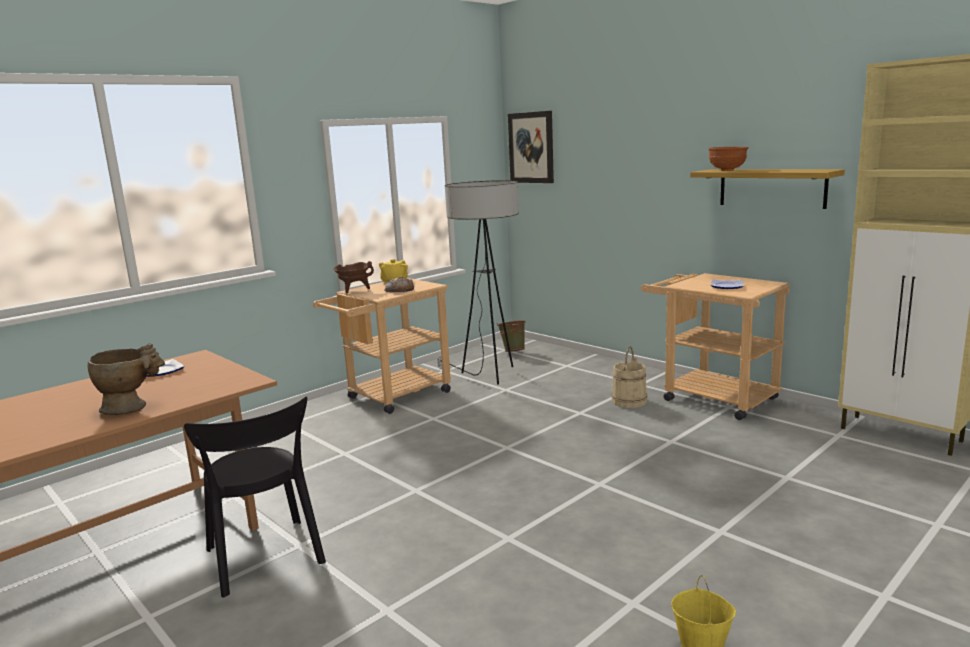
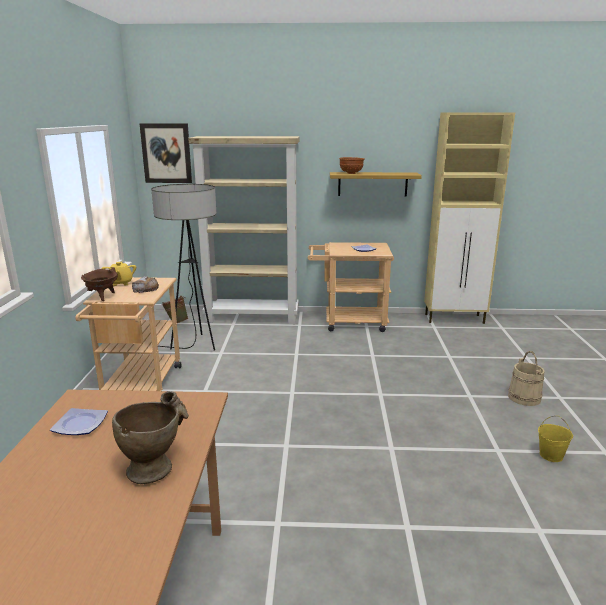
camera: 45 degrees left, 5 degrees up
(266, 559) = (272, 548): black chair -> none
(599, 364) = (253, 317): none -> beige bookcase
(629, 401) = (311, 337): beige bucket -> beige bucket (524, 397)

